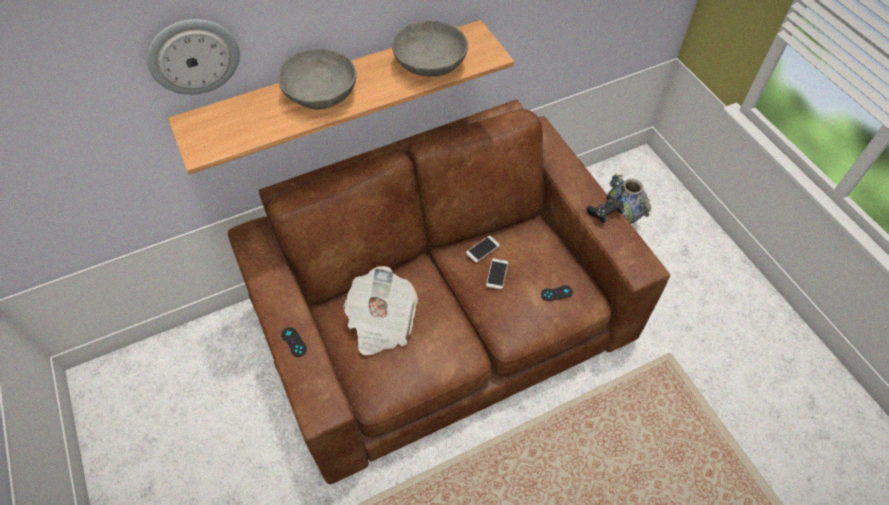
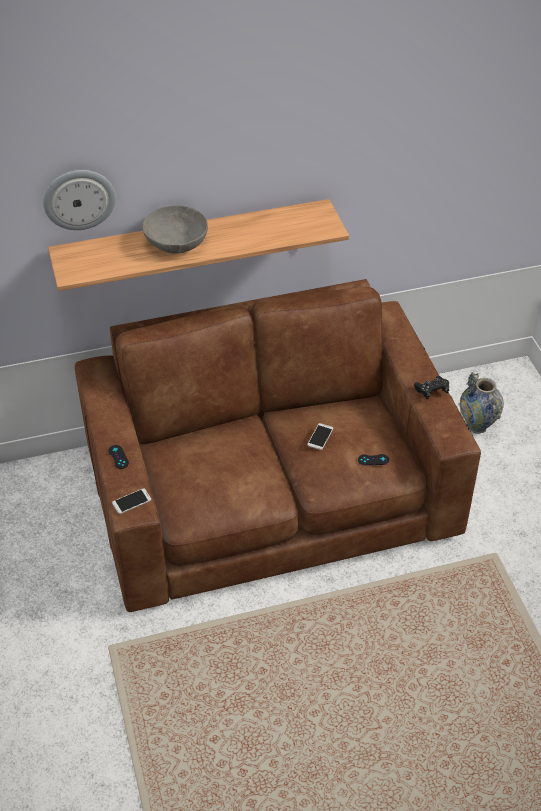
camera: 10 degrees right, 10 degrees down
(381, 322) = (201, 461): newspaper -> none
(430, 64) = (274, 230): grey bowl -> none
(482, 249) = (312, 415): phone -> phone (131, 501)

